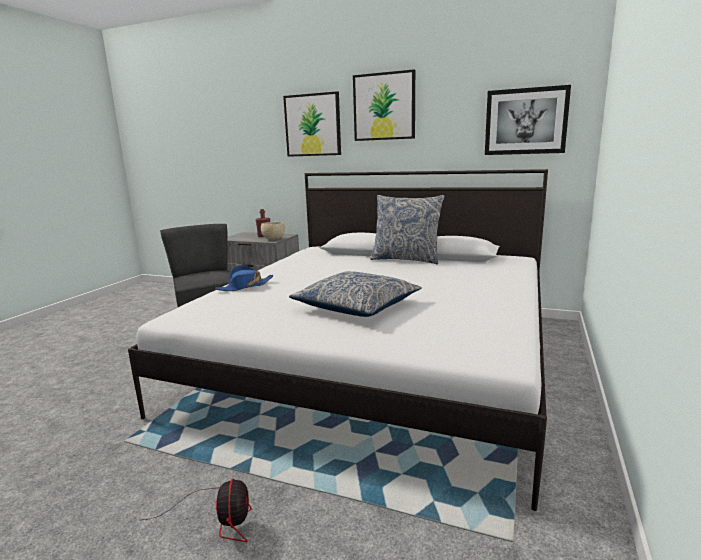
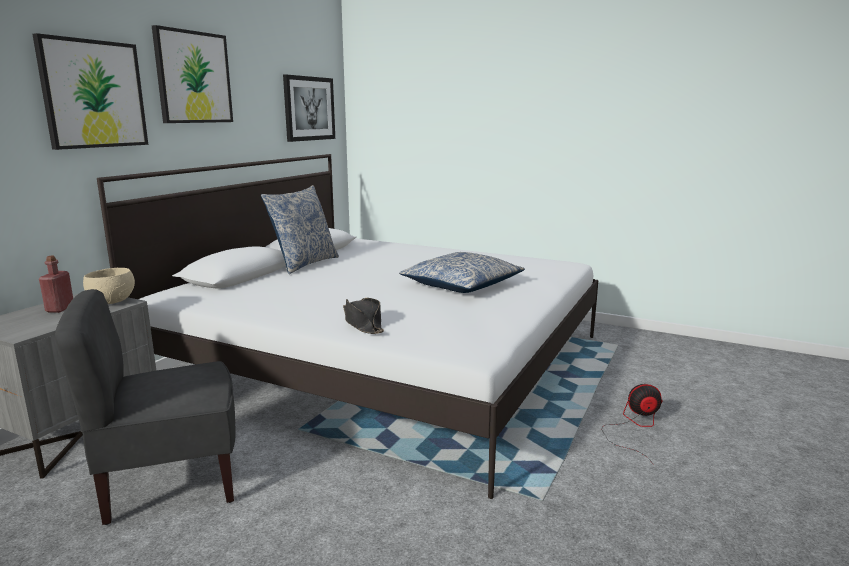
camera: 85 degrees left, 0 degrees up
(245, 286) = (363, 324): blue hat -> black hat

